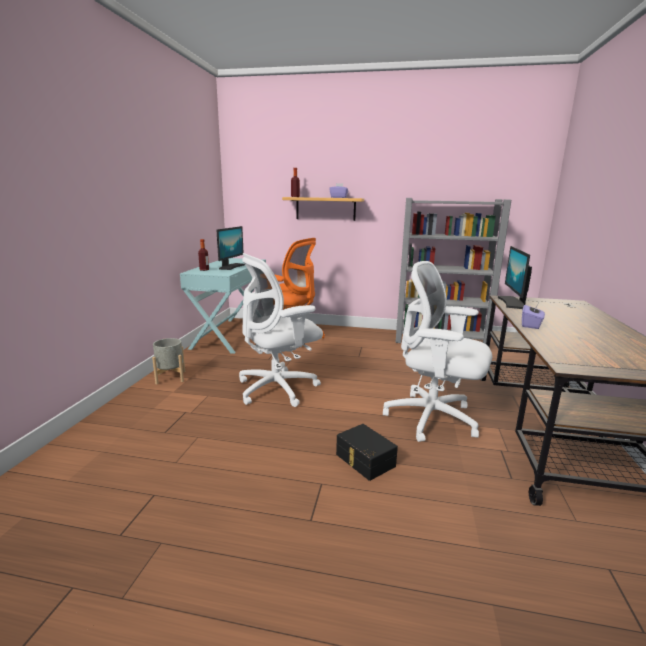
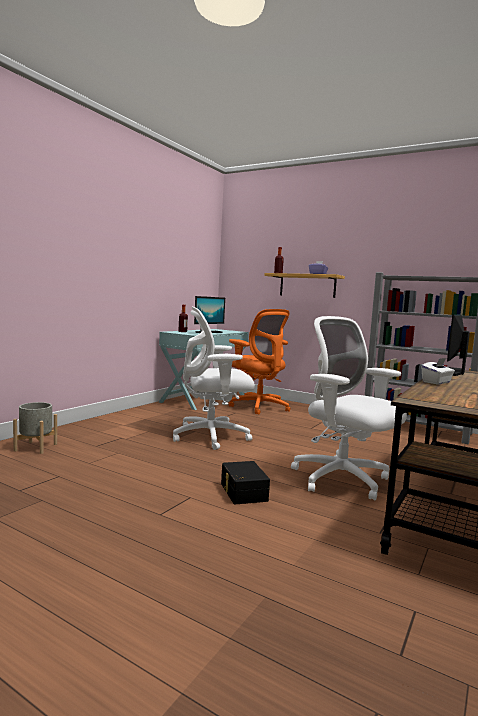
camera: 20 degrees right, 10 degrees down
(171, 377) = (129, 416): grey planter -> grey planter (36, 447)
(531, 325) = (436, 382): purple tissue box -> white tissue box

